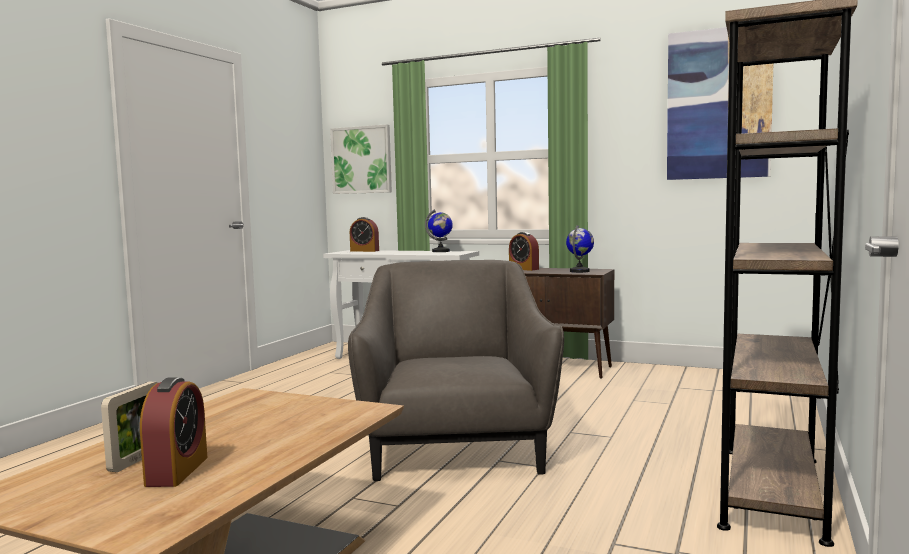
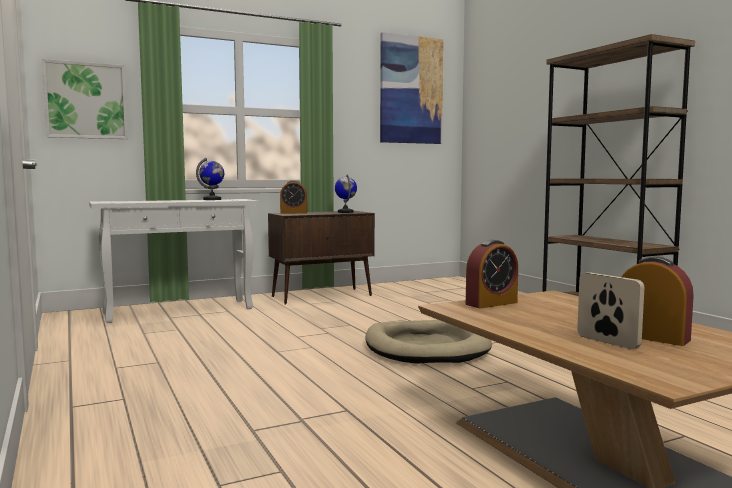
camera: 50 degrees left, 0 degrees up
(364, 251) = (122, 201): alarm clock -> alarm clock (491, 303)
(456, 447) = (426, 347): grey armchair -> beige dog bed

